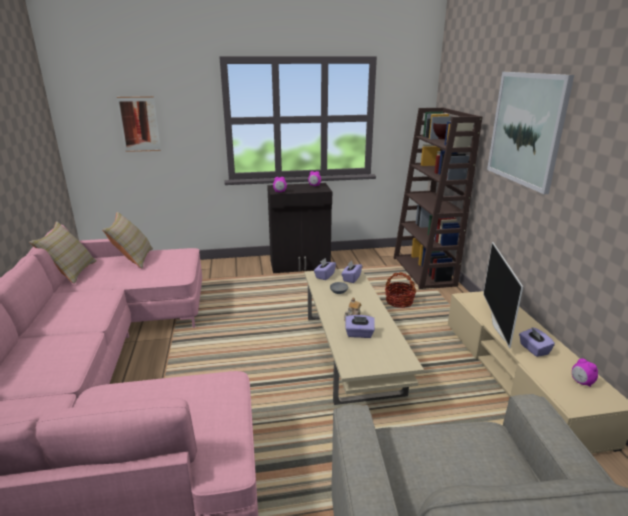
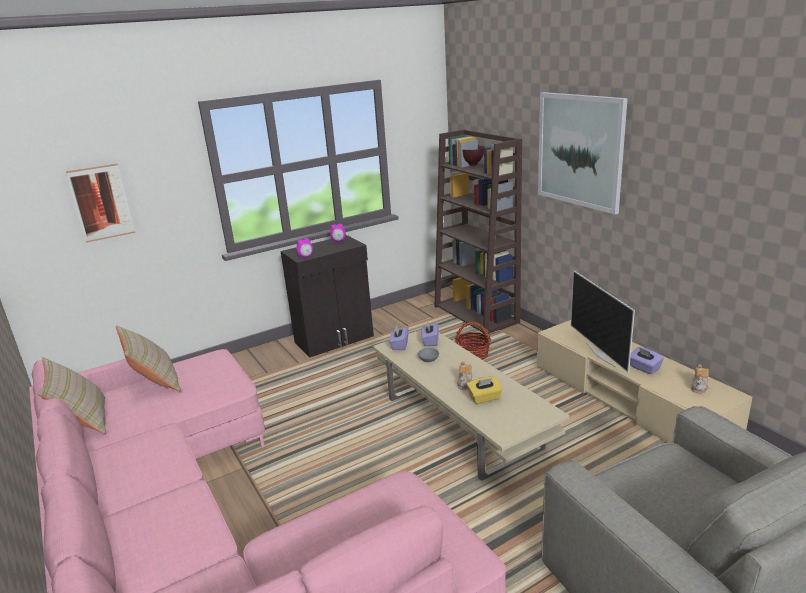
camera: 20 degrees left, 0 degrees up
(359, 334) = (484, 398): purple tissue box -> yellow tissue box
(581, 382) = (699, 387): alarm clock -> teapot

